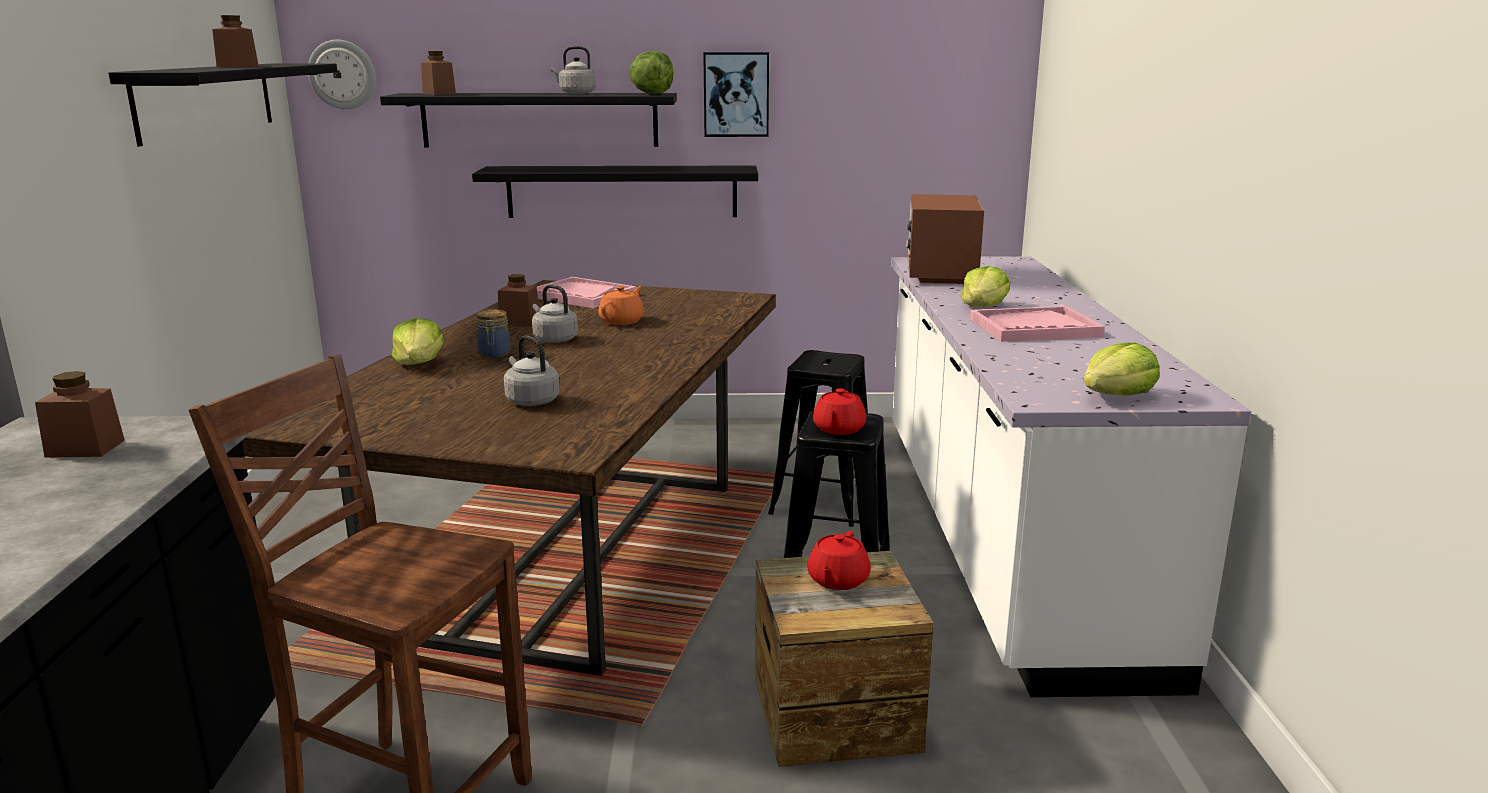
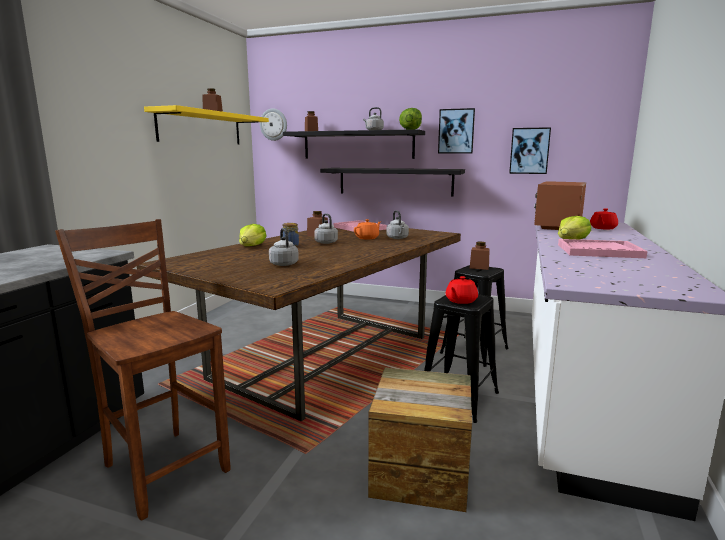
camera: 20 degrees right, 5 degrees down
(85, 448) = (48, 255): brown jar -> brown jar (479, 267)
(206, 100) = (201, 128): black shelf -> yellow shelf
(677, 316) = (397, 238): none -> grey kettle
(837, 580) = (425, 386): red teapot -> red teapot (602, 228)
(868, 131) = (529, 151): none -> picture
(1117, 396) = (633, 287): lettuce -> none

